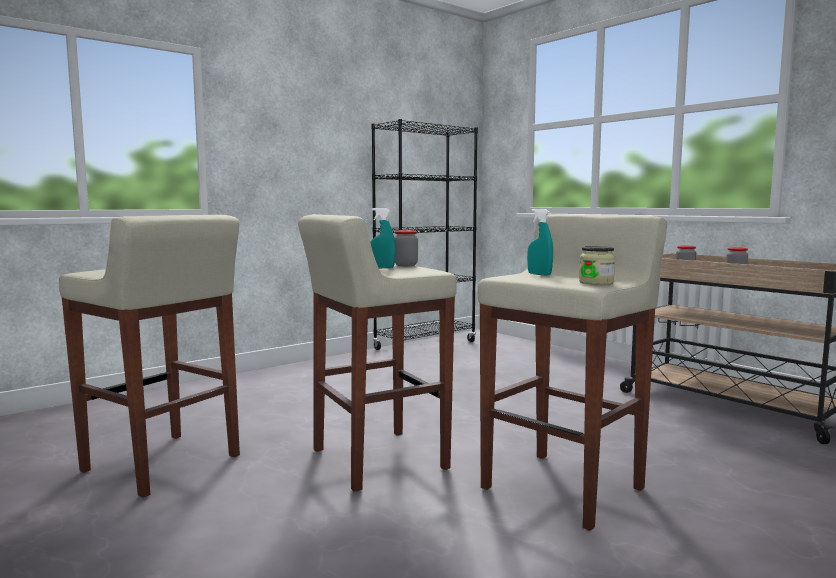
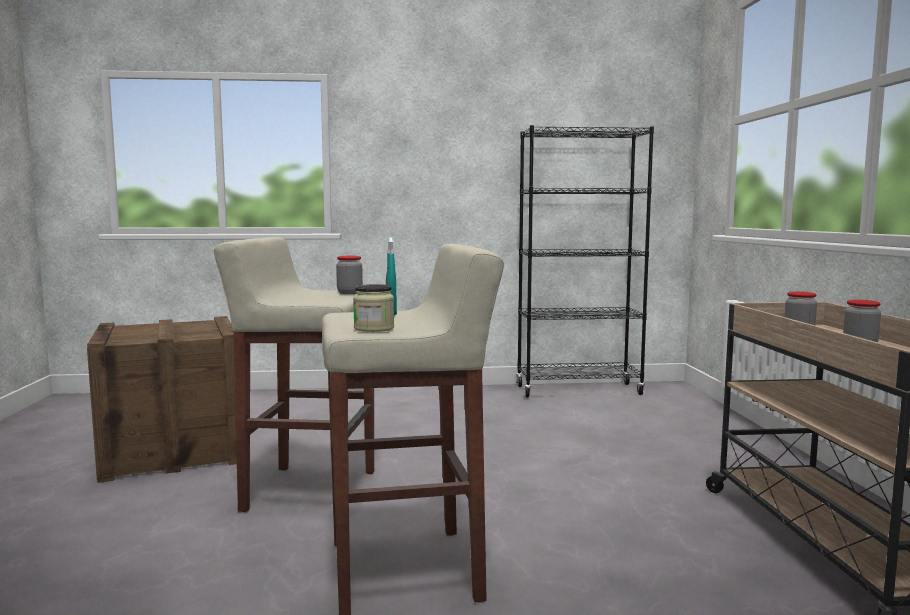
camera: 35 degrees right, 0 degrees up
(163, 464) = (172, 451): beige stool -> crate
(382, 268) = (309, 294): turquoise spray bottle -> none

